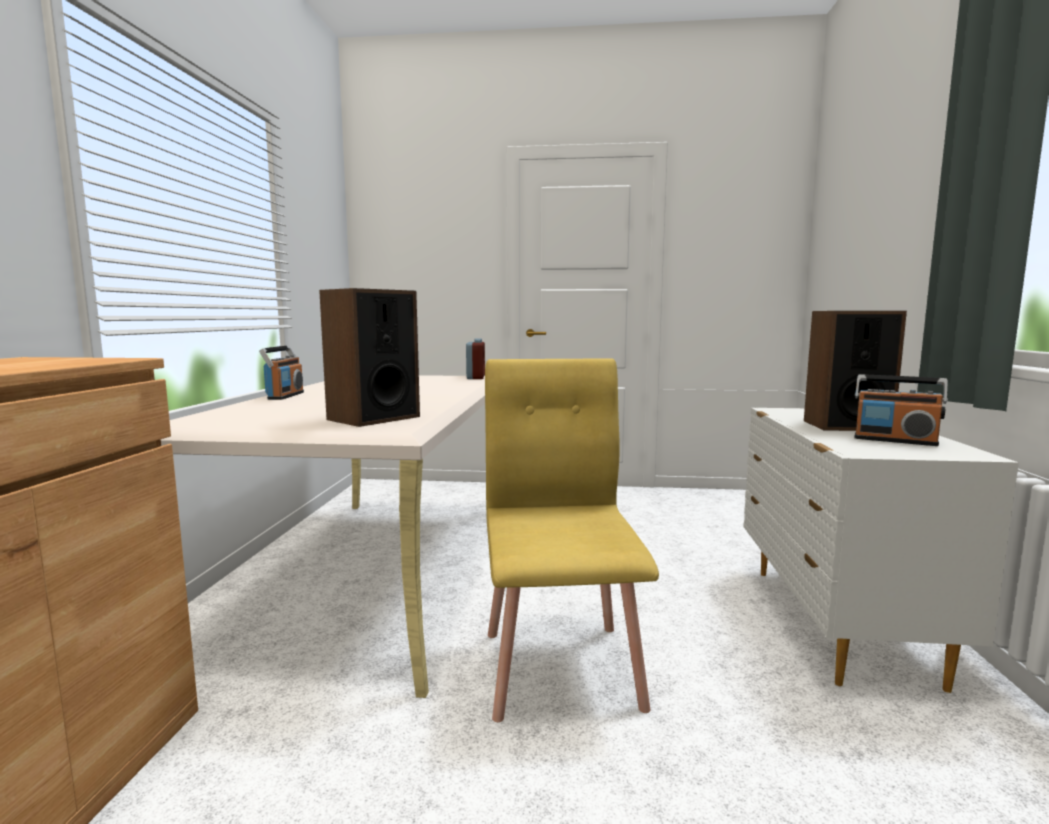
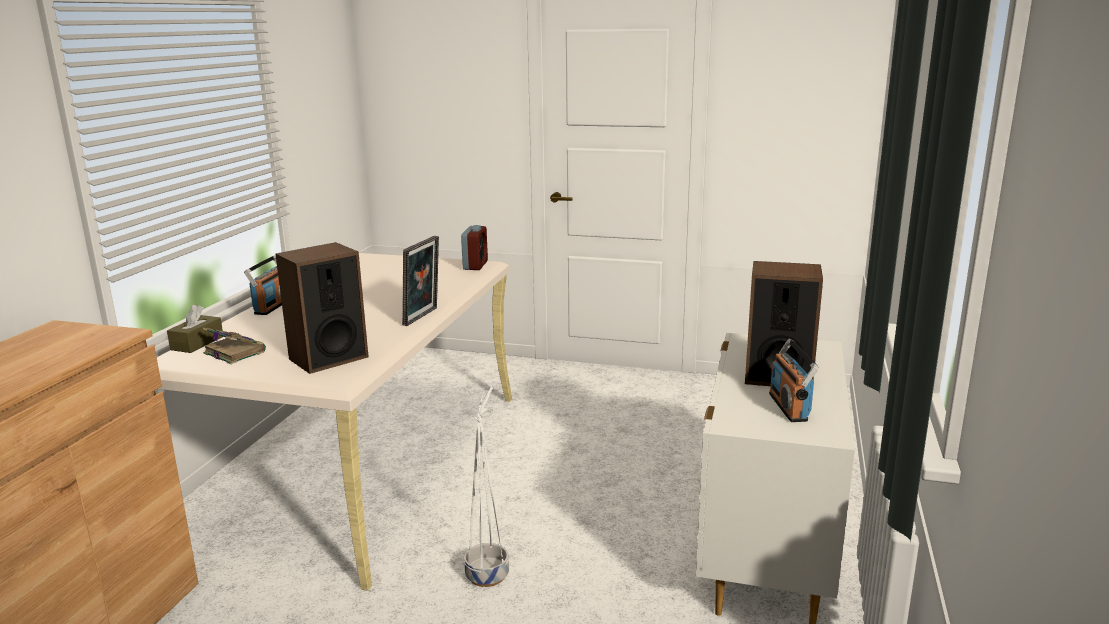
camera: 10 degrees right, 10 degrees up
(207, 414) = (197, 343): none -> brown tissue box
(255, 418) = (234, 352): none -> book
(455, 397) = (423, 317): none -> picture frame
(561, 667) = (488, 575): yellow chair -> white planter
(894, 440) = (789, 407): radio -> radio turned 45 degrees clockwise

